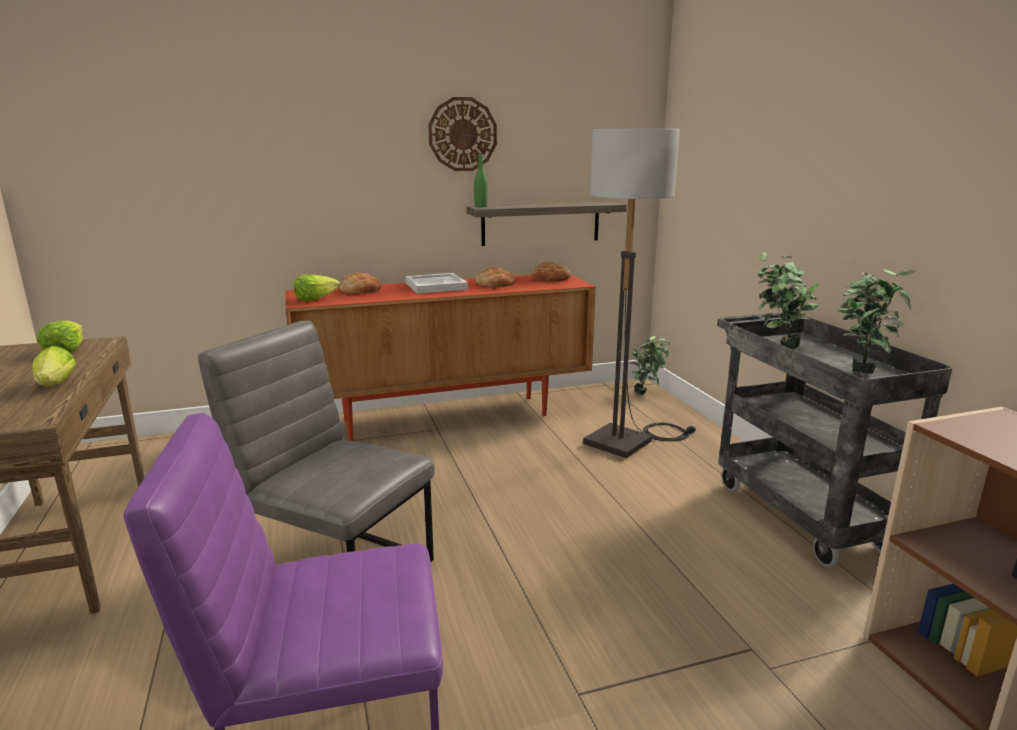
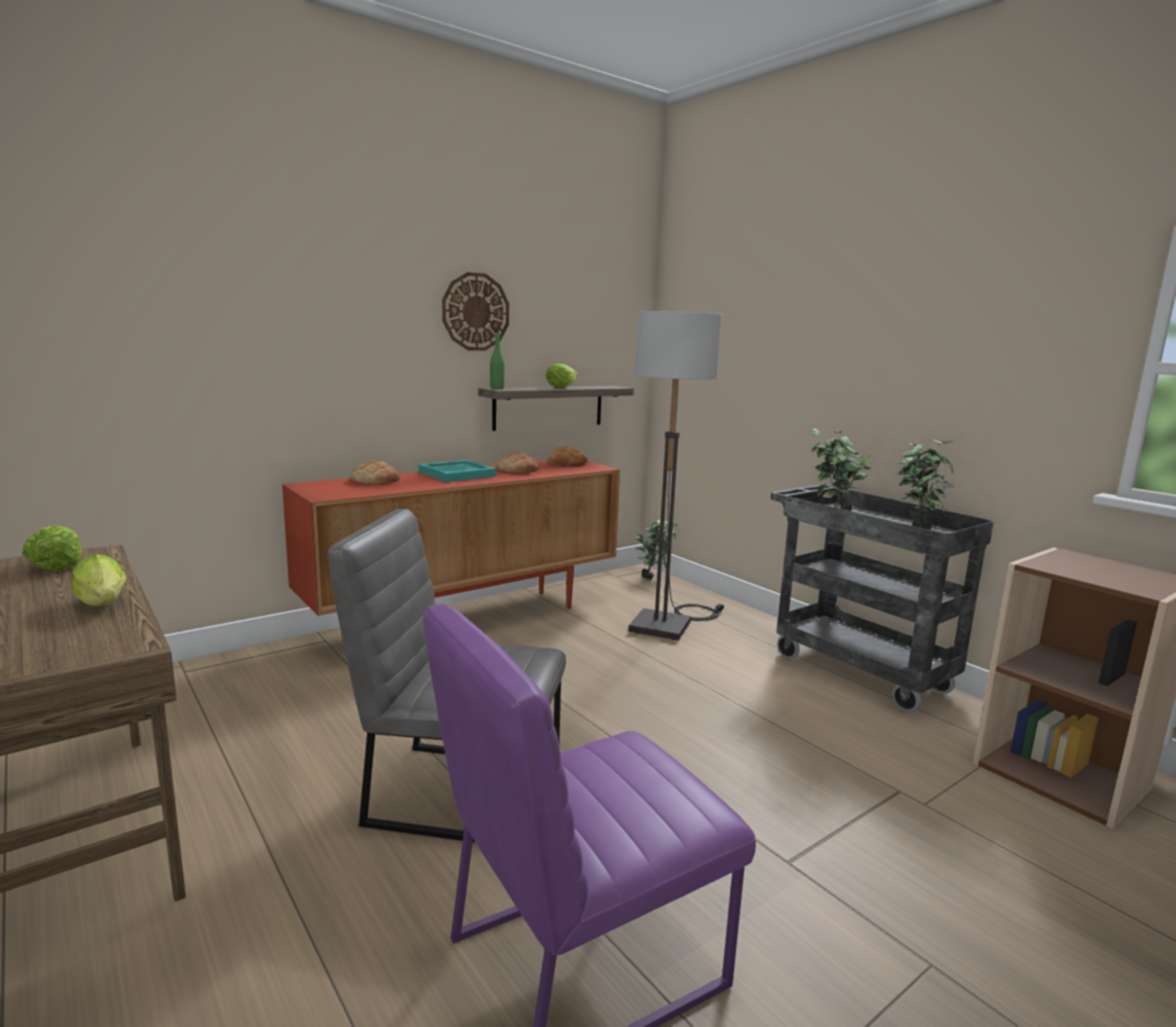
camera: 20 degrees left, 5 degrees down
(315, 299) = (335, 491): lettuce -> lettuce (561, 387)
(436, 286) = (457, 474): white tray -> turquoise tray

